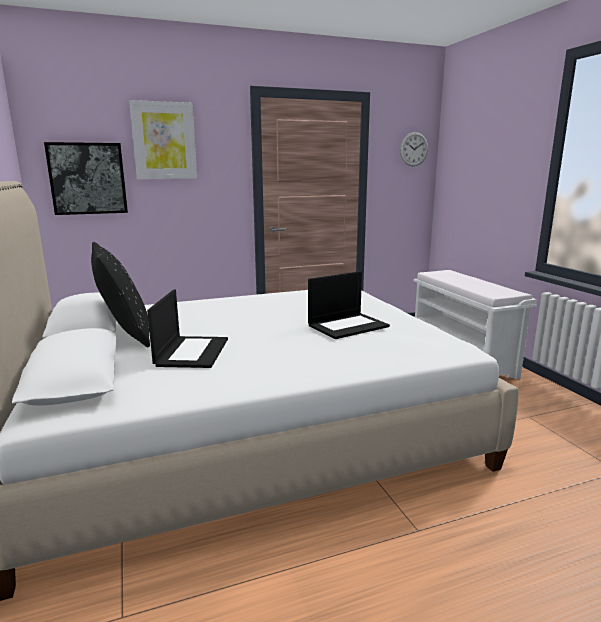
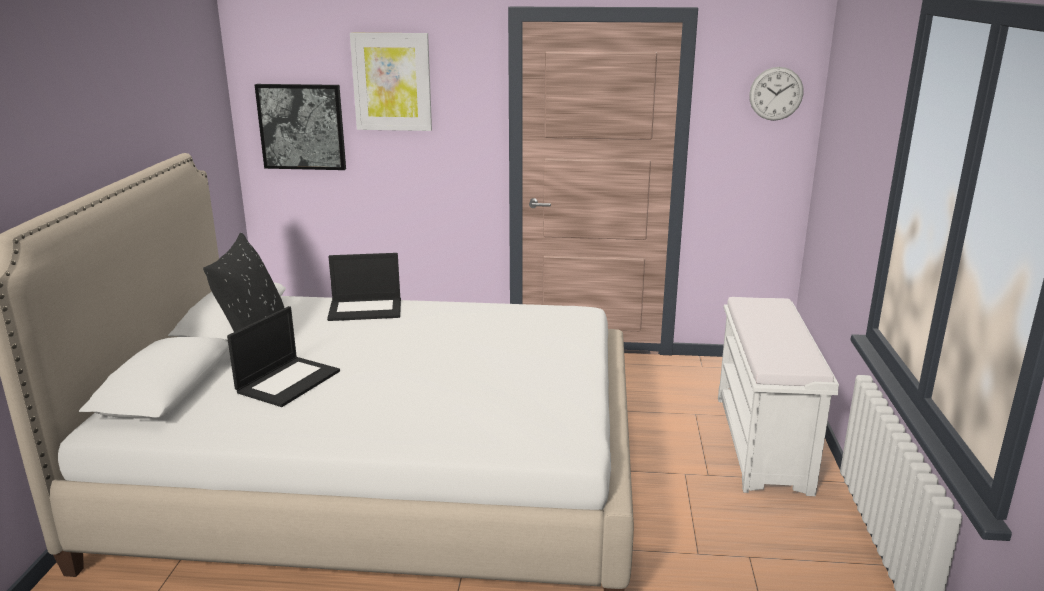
camera: 25 degrees right, 5 degrees up
(348, 325) = (486, 380): laptop -> laptop (366, 309)

